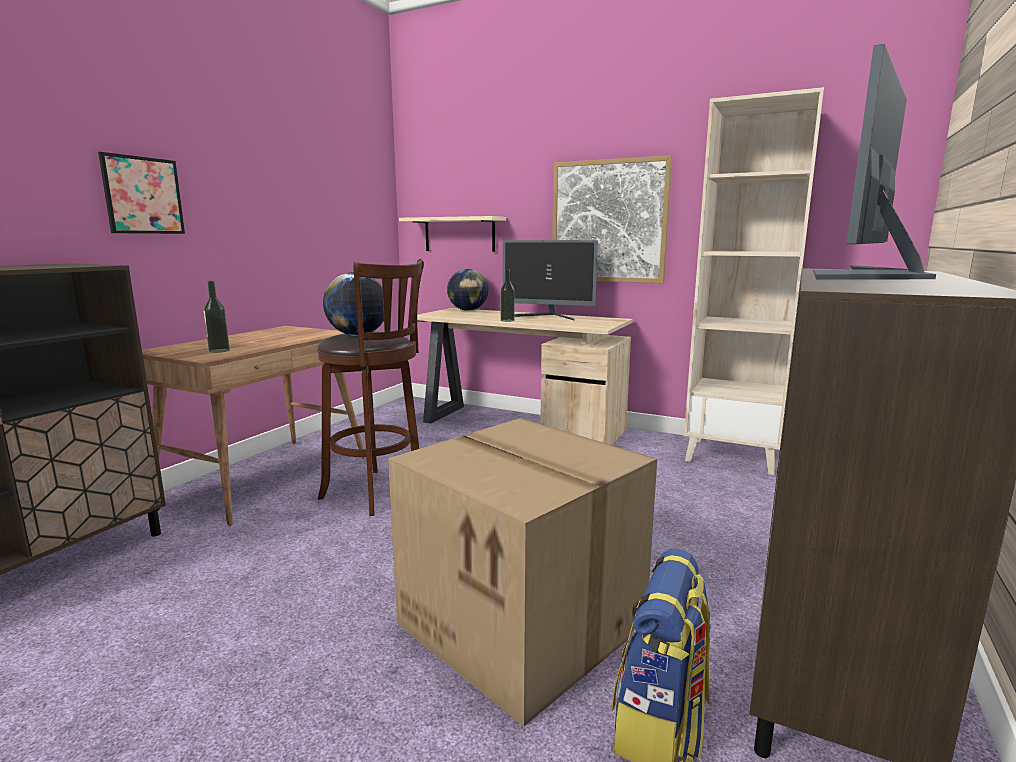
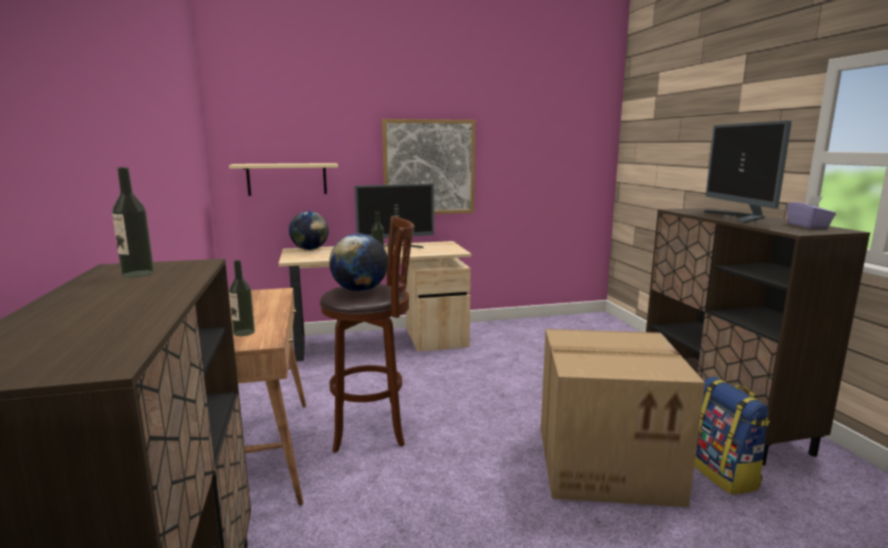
camera: 40 degrees left, 0 degrees up
(42, 265) = (138, 274): none -> bottle
(143, 195) = (112, 168): picture -> none
(733, 456) = (536, 327): beige bookcase -> none
(944, 287) = (808, 226): none -> purple tissue box

